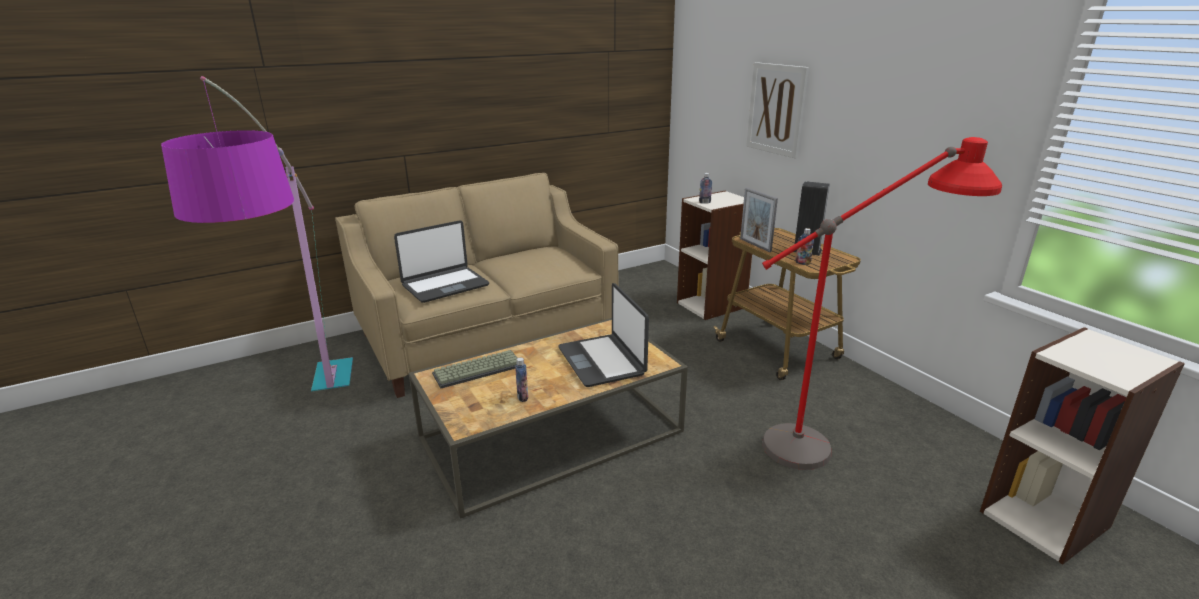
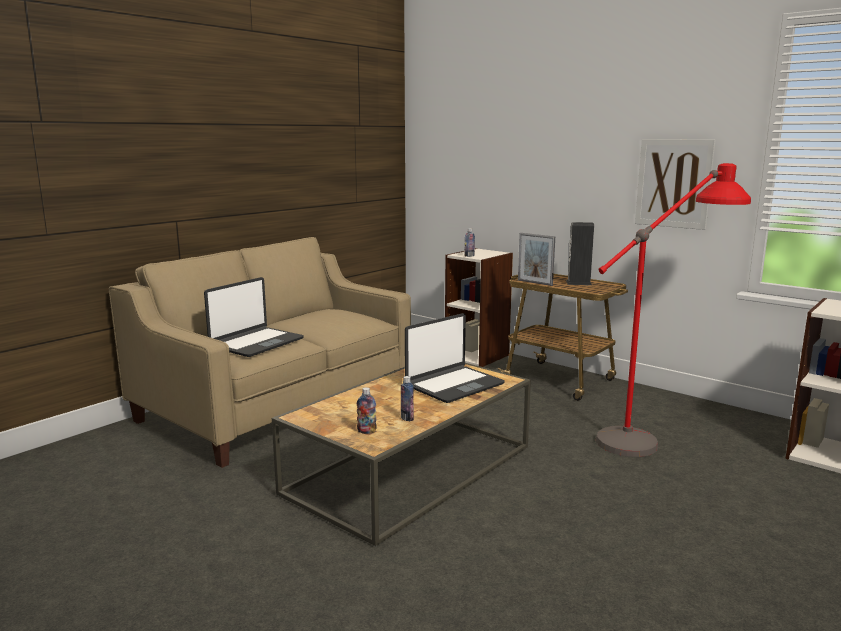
camera: 20 degrees left, 10 degrees down
(322, 432) = (158, 509): floor lamp -> none
(478, 369) = (342, 405): keyboard -> none
(602, 361) = (454, 385): laptop -> laptop turned 90 degrees counterclockwise
(776, 109) = (523, 169): picture -> picture (673, 183)
(802, 263) = (584, 290): bottle -> bottle (366, 431)

